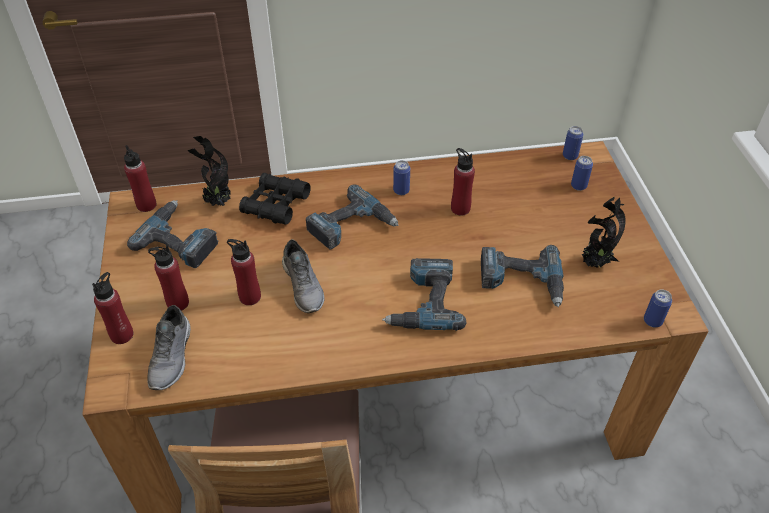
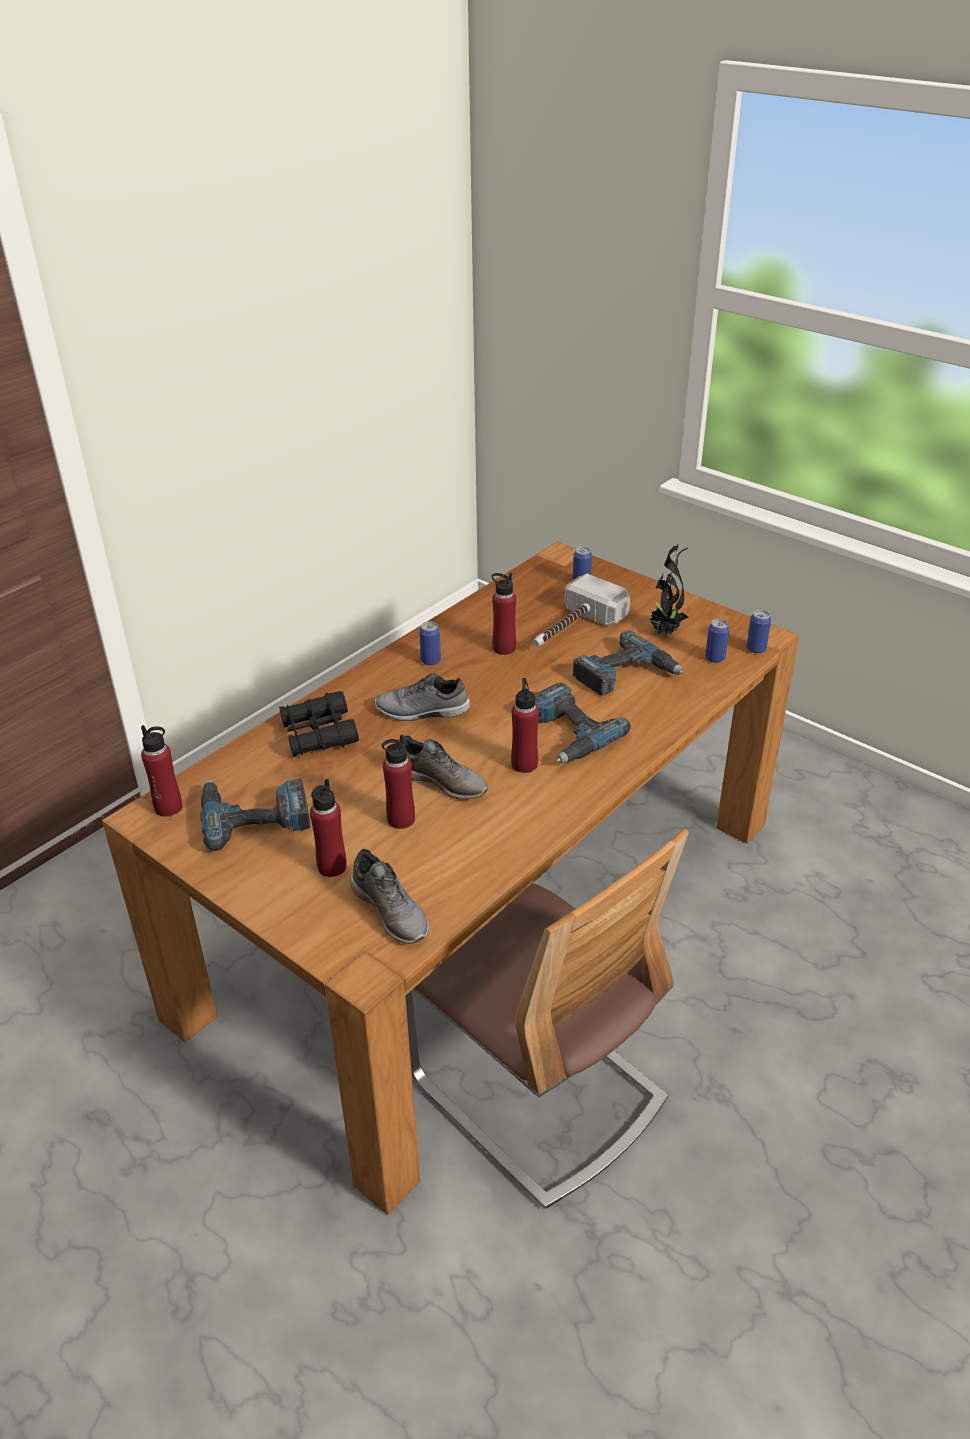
camera: 40 degrees left, 10 degrees down
(122, 335) = (309, 927): red bottle -> red bottle (524, 764)
(217, 203) = (251, 764): potted plant -> none
(351, 226) = (422, 712): power drill -> grey shoe
(526, 221) = (572, 629): none -> hammer
(570, 156) = (545, 564): can -> can (715, 658)

